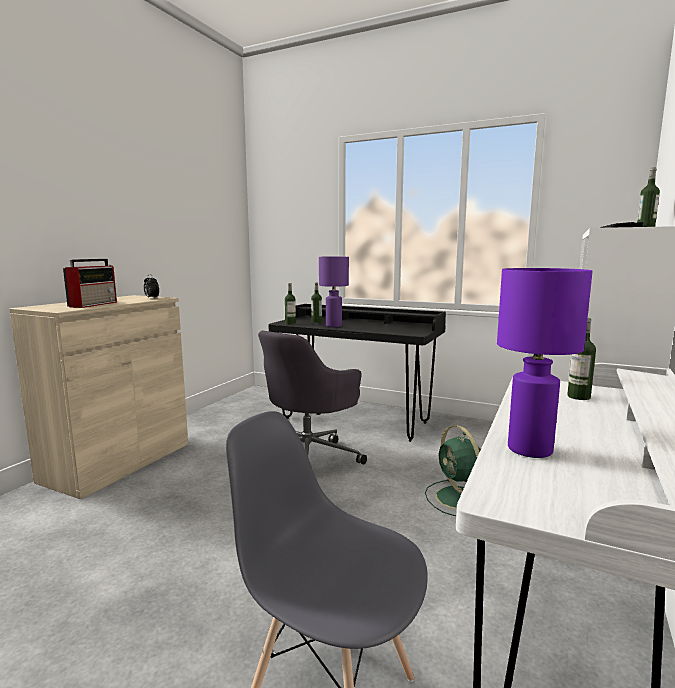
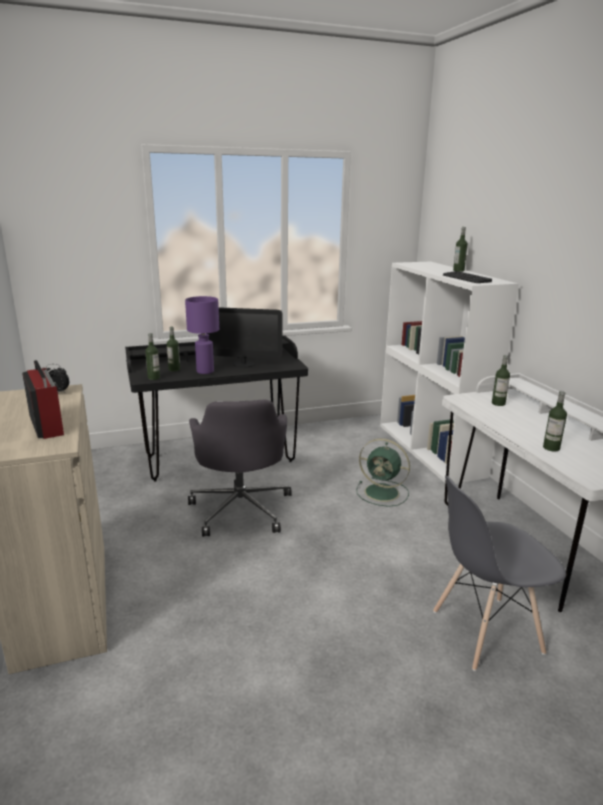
camera: 45 degrees left, 10 degrees up
(376, 327) = (243, 364): none -> monitor
(531, 450) = (551, 448): purple table lamp -> bottle

